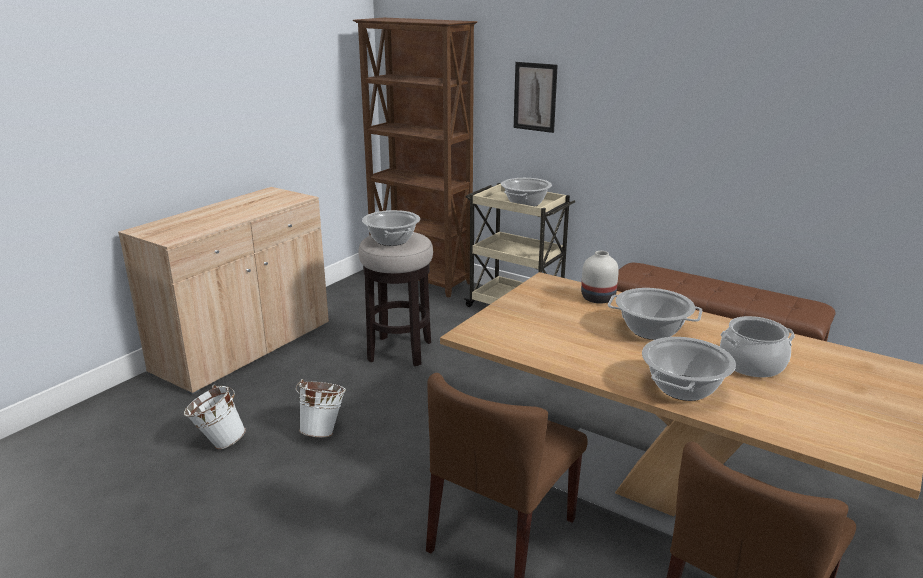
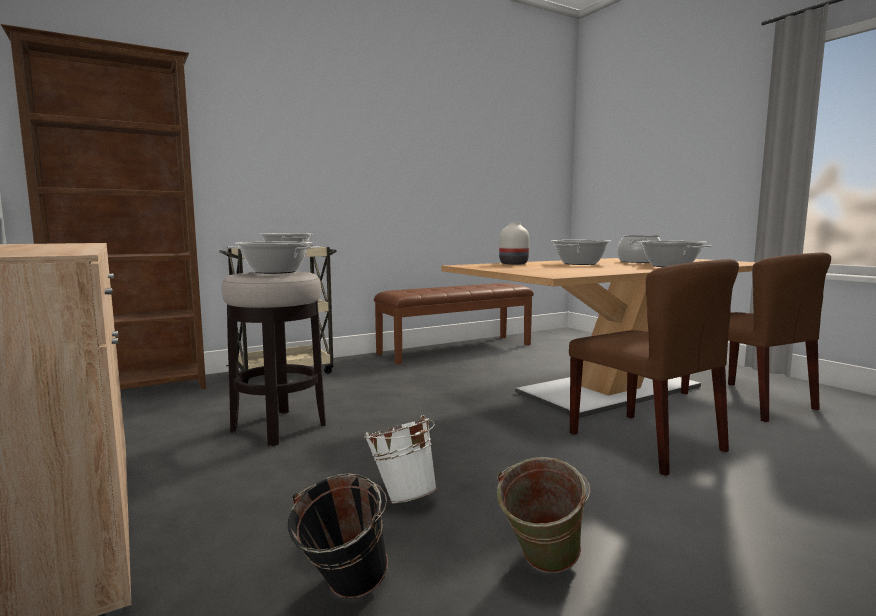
camera: 65 degrees left, 15 degrees down
(218, 443) = (342, 594): white bucket -> black bucket
(259, 502) = (540, 568): none -> green bucket
(535, 97) = (261, 152): picture -> none

